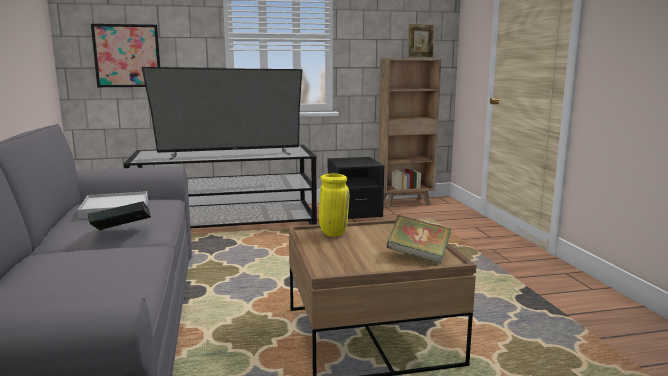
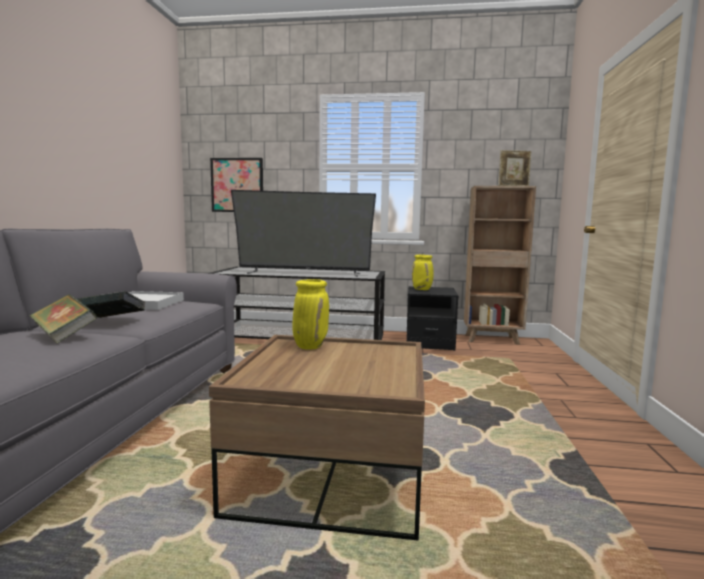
camera: 20 degrees right, 5 degrees down
(346, 161) = (422, 289): none -> yellow vase
(418, 256) = (369, 381): book -> book (64, 336)

